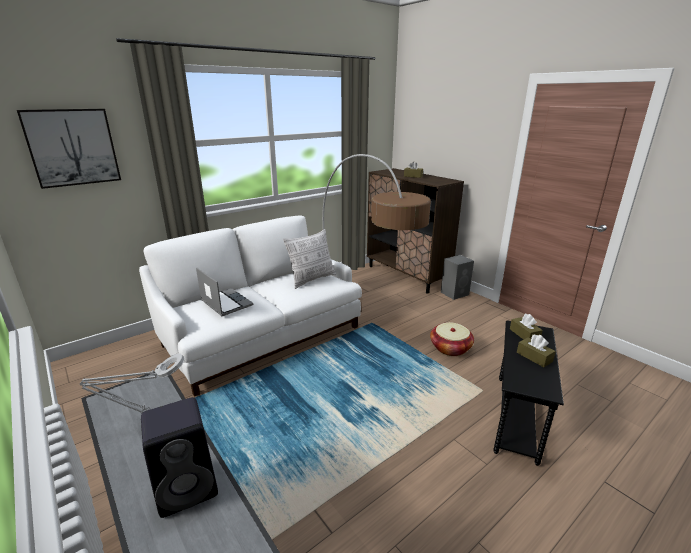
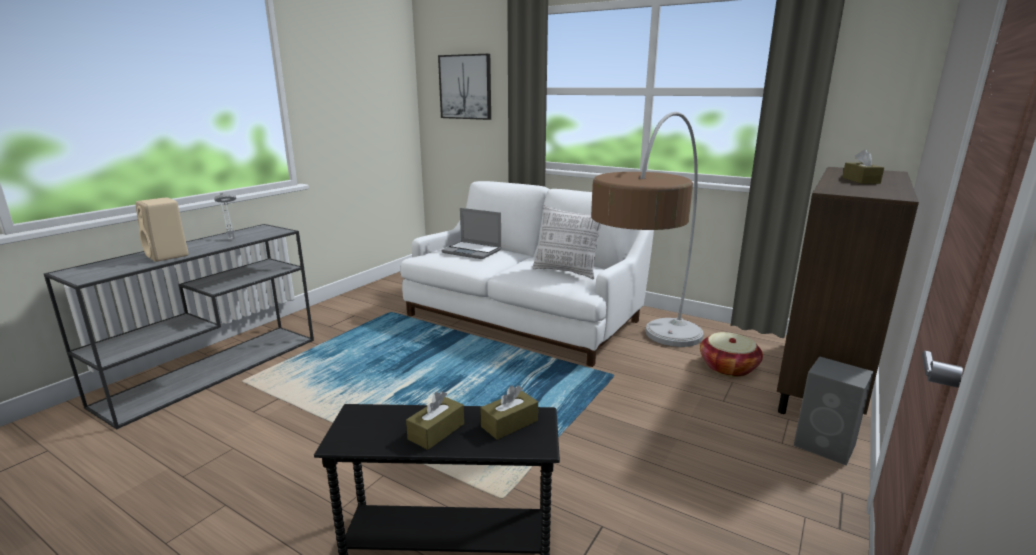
camera: 70 degrees right, 5 degrees down
(189, 486) = (168, 256): black speaker -> beige speaker
(225, 303) = (473, 251): laptop -> laptop turned 90 degrees clockwise
(450, 348) = (604, 455): basket -> basket (728, 367)

